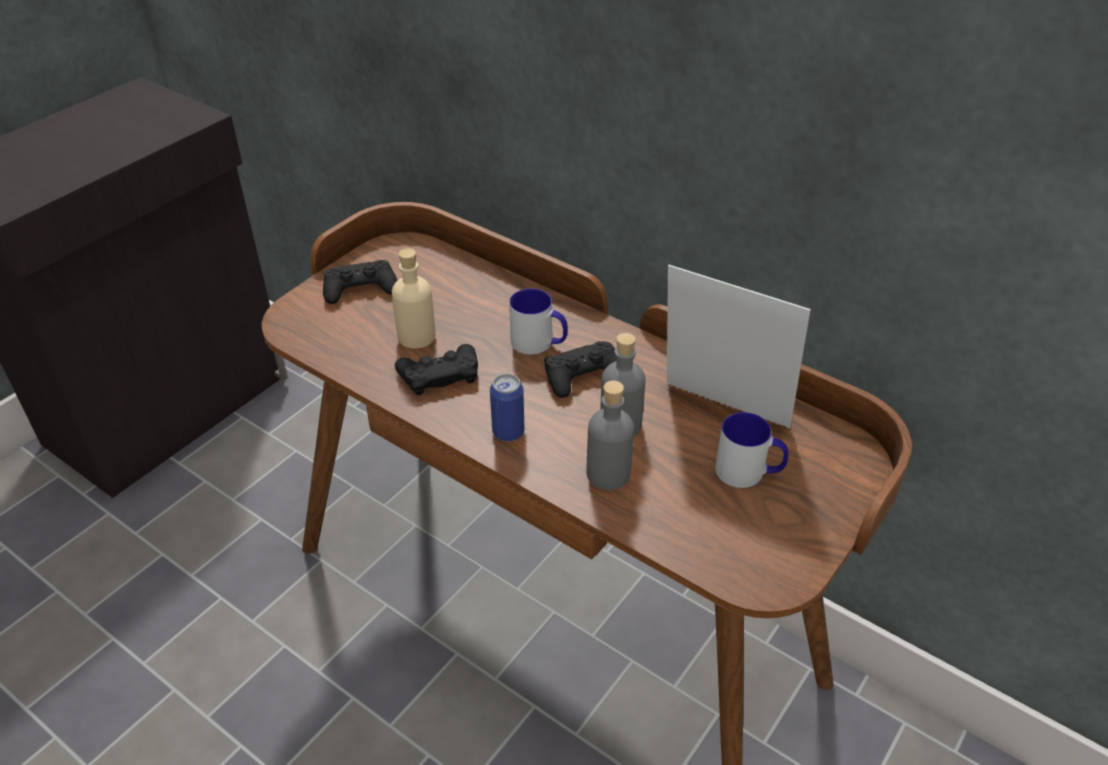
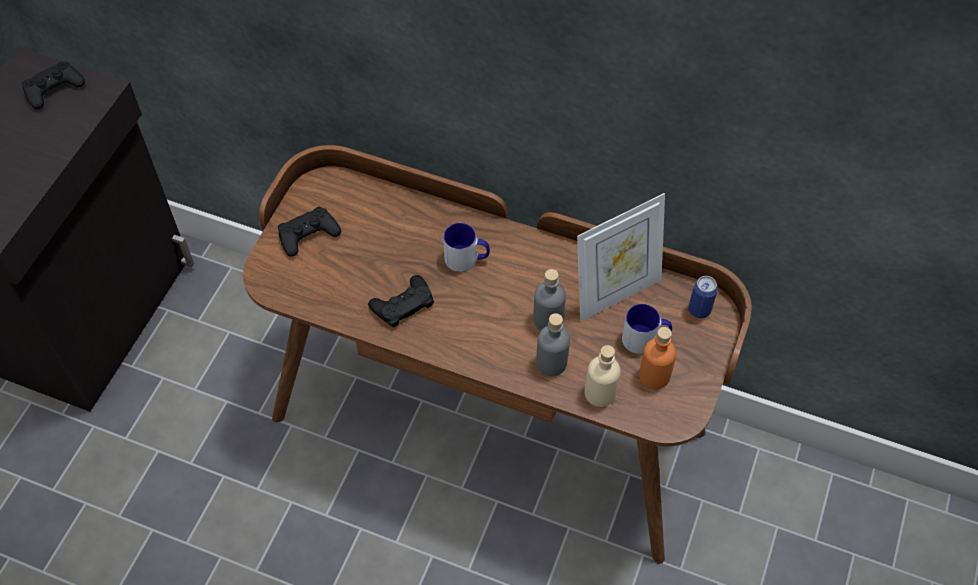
camera: 15 degrees left, 15 degrees up
(416, 336) = (372, 273): beige bottle -> beige bottle (600, 393)
(508, 432) = (471, 344): can -> can (699, 310)
(584, 375) = (509, 281): black game controller -> black game controller (54, 89)
(721, 412) = (615, 293): picture frame -> picture frame turned 135 degrees clockwise
(750, 518) = (654, 375): none -> orange bottle

